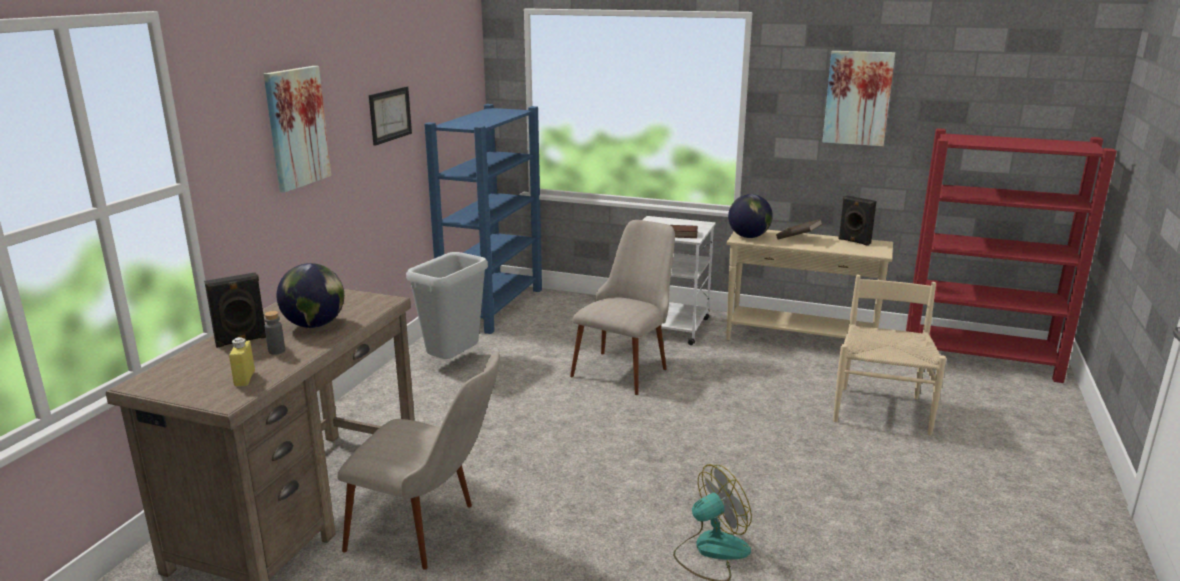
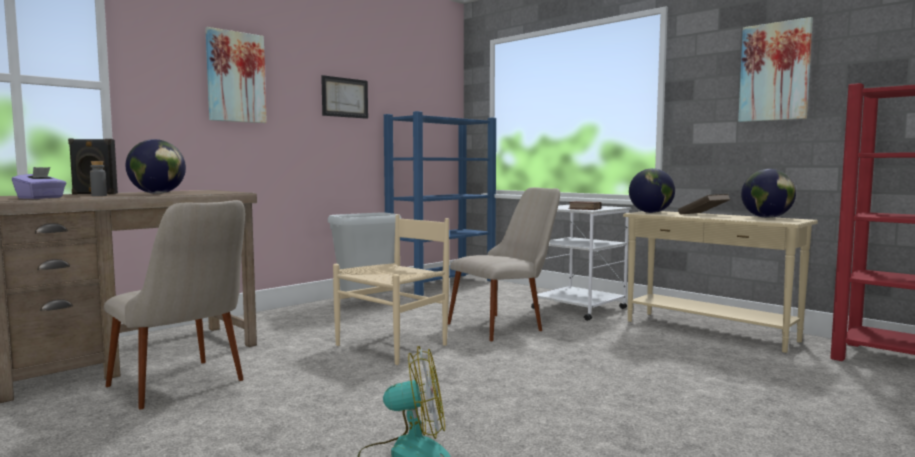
camera: 25 degrees right, 15 degrees down
(244, 379) = (41, 198): yellow bottle -> purple tissue box
(854, 241) = (766, 217): black speaker -> globe
(880, 410) = (756, 388): beige chair -> beige chair (394, 346)

